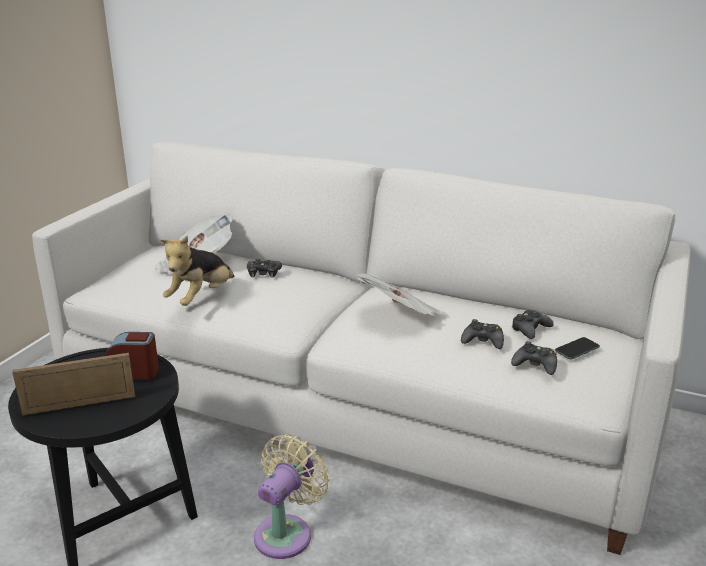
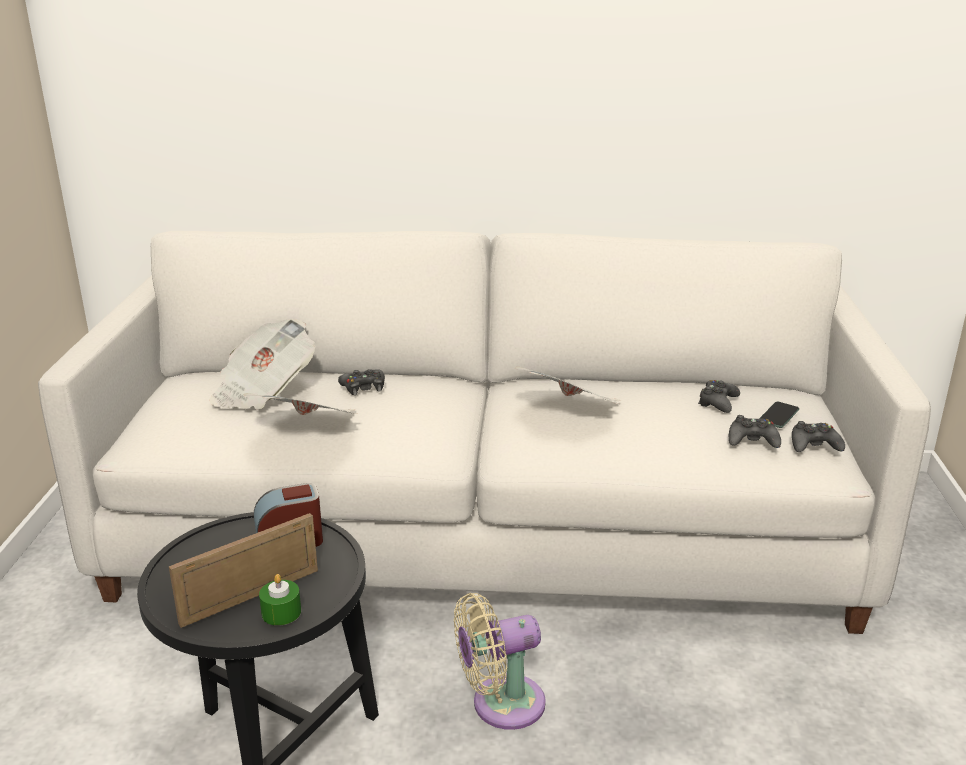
camera: 20 degrees left, 0 degrees up
(89, 420) = (281, 612): none -> green candle
(201, 298) = (309, 431): plush toy -> newspaper
(287, 532) = (500, 704): beige fan -> beige fan turned 120 degrees counterclockwise
(483, 341) = (681, 424): black game controller -> black game controller (814, 445)

